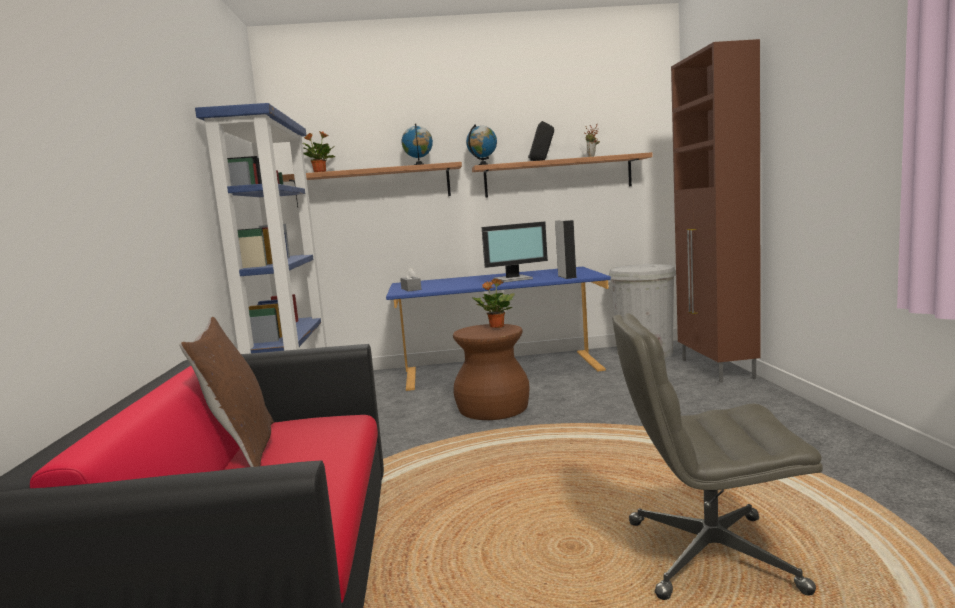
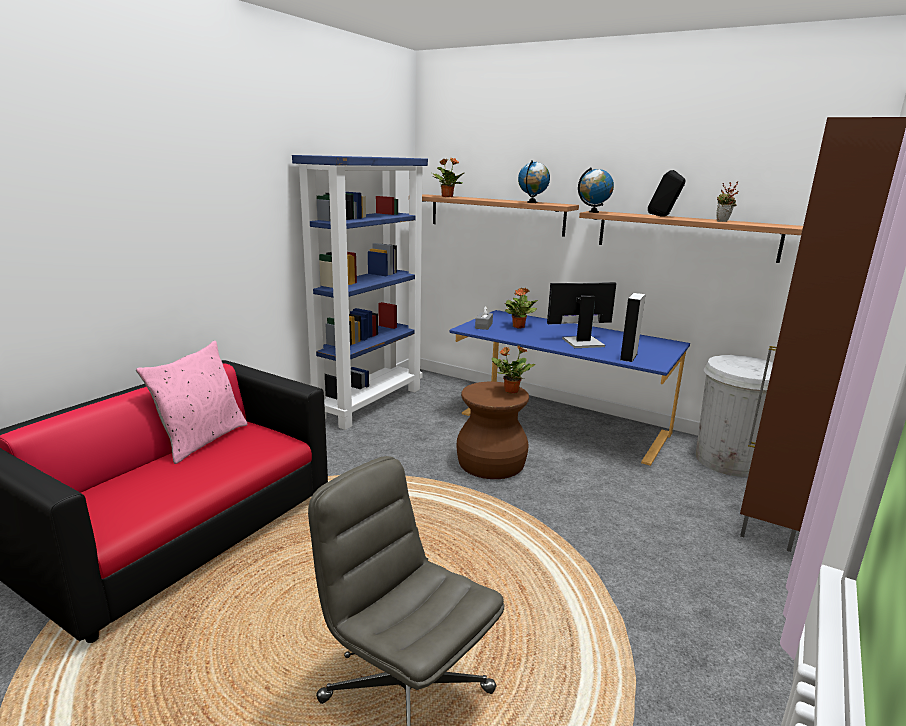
camera: 35 degrees right, 10 degrees up
(241, 449) = (201, 440): brown pillow -> pink pillow
(442, 284) = (519, 327): none -> potted plant
(514, 279) = (581, 342): monitor -> monitor turned 150 degrees clockwise

